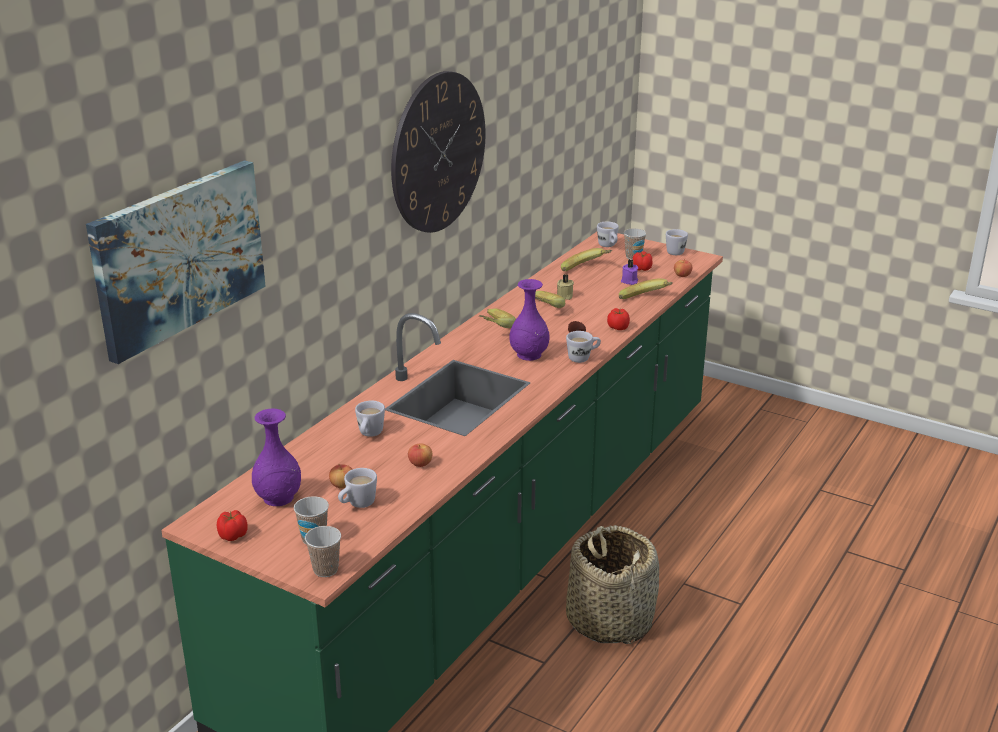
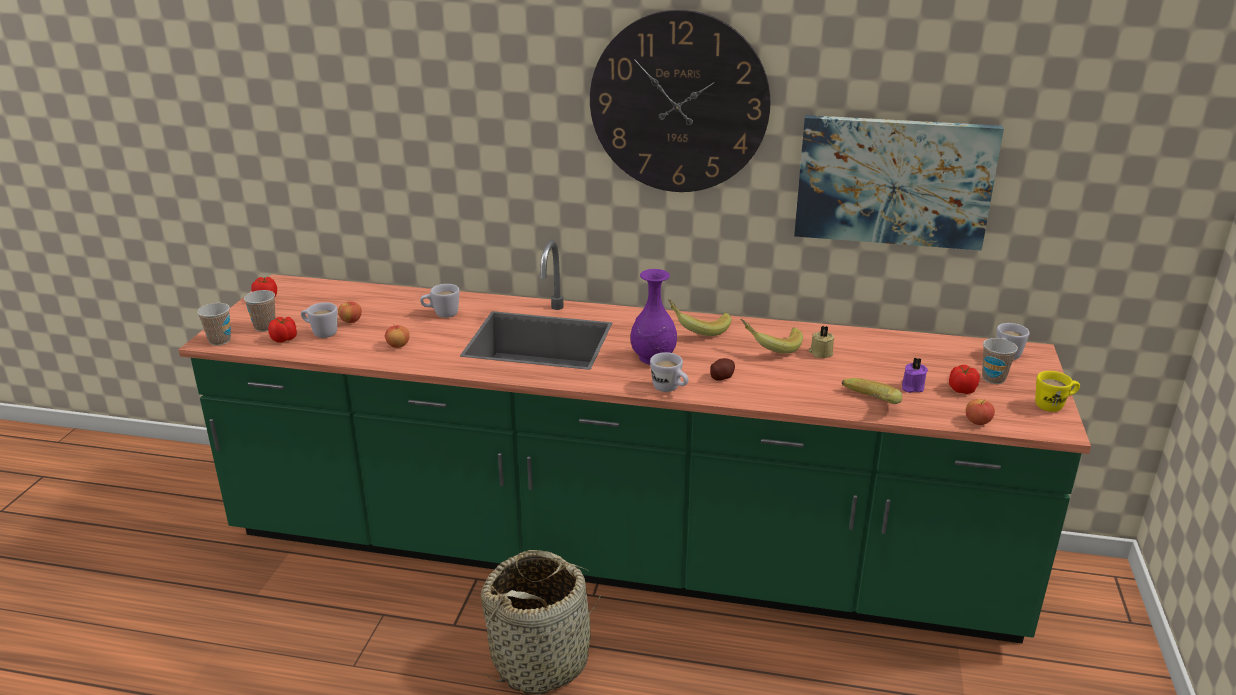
camera: 70 degrees right, 0 degrees up
(179, 256) = (304, 66): picture -> picture (893, 181)
(278, 498) = (324, 301): purple vase -> none
(586, 270) = (910, 355): banana -> none
(618, 327) = (769, 399): tomato -> tomato (285, 339)
(675, 251) = (1054, 405): white mug -> yellow mug

